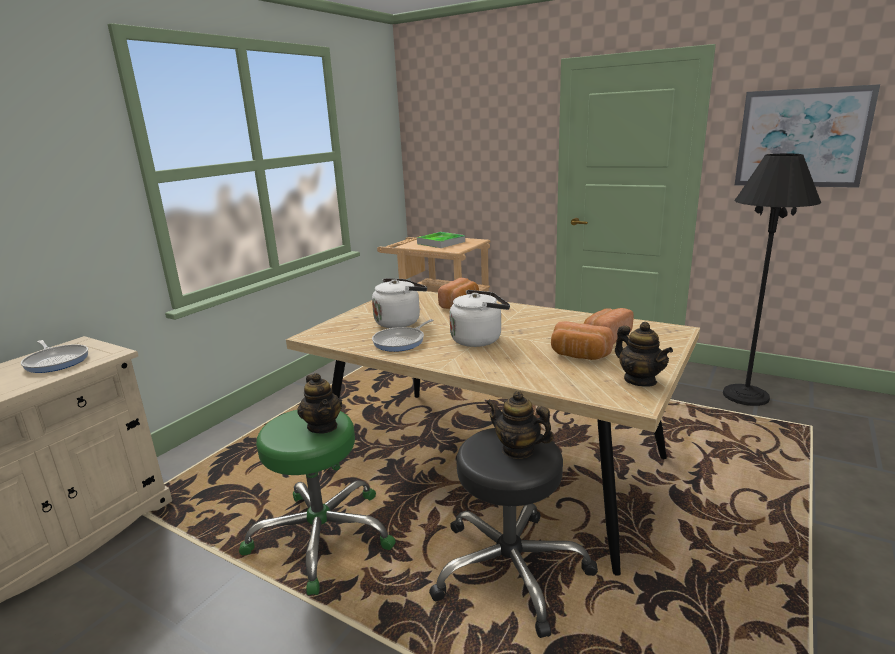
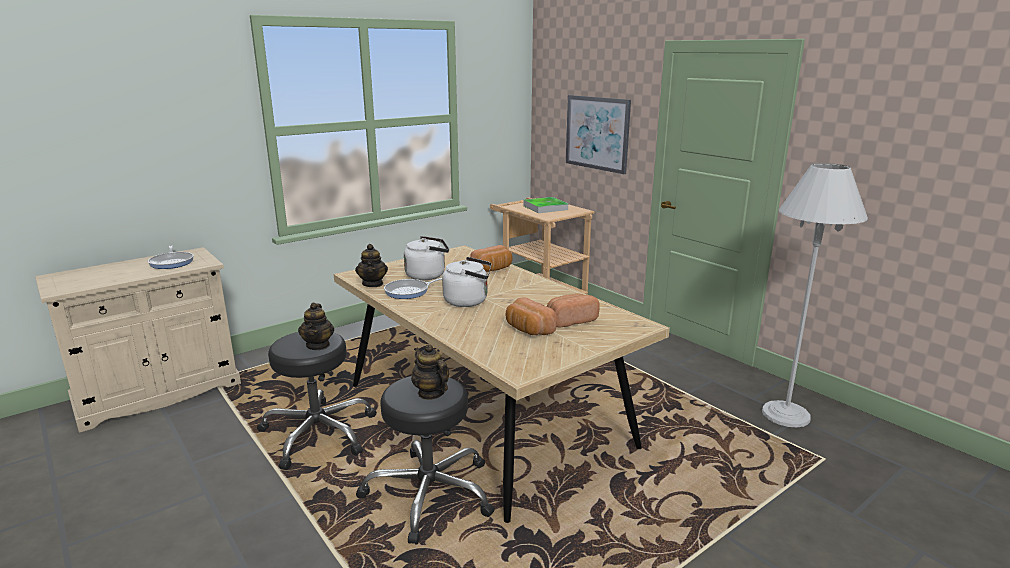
camera: 20 degrees right, 0 degrees up
(322, 536) = (319, 433): green stool -> black stool
(640, 380) = (547, 359): teapot -> teapot (373, 284)
(746, 395) = (786, 414): black floor lamp -> white floor lamp
(801, 138) = (881, 148): picture -> picture (597, 133)

